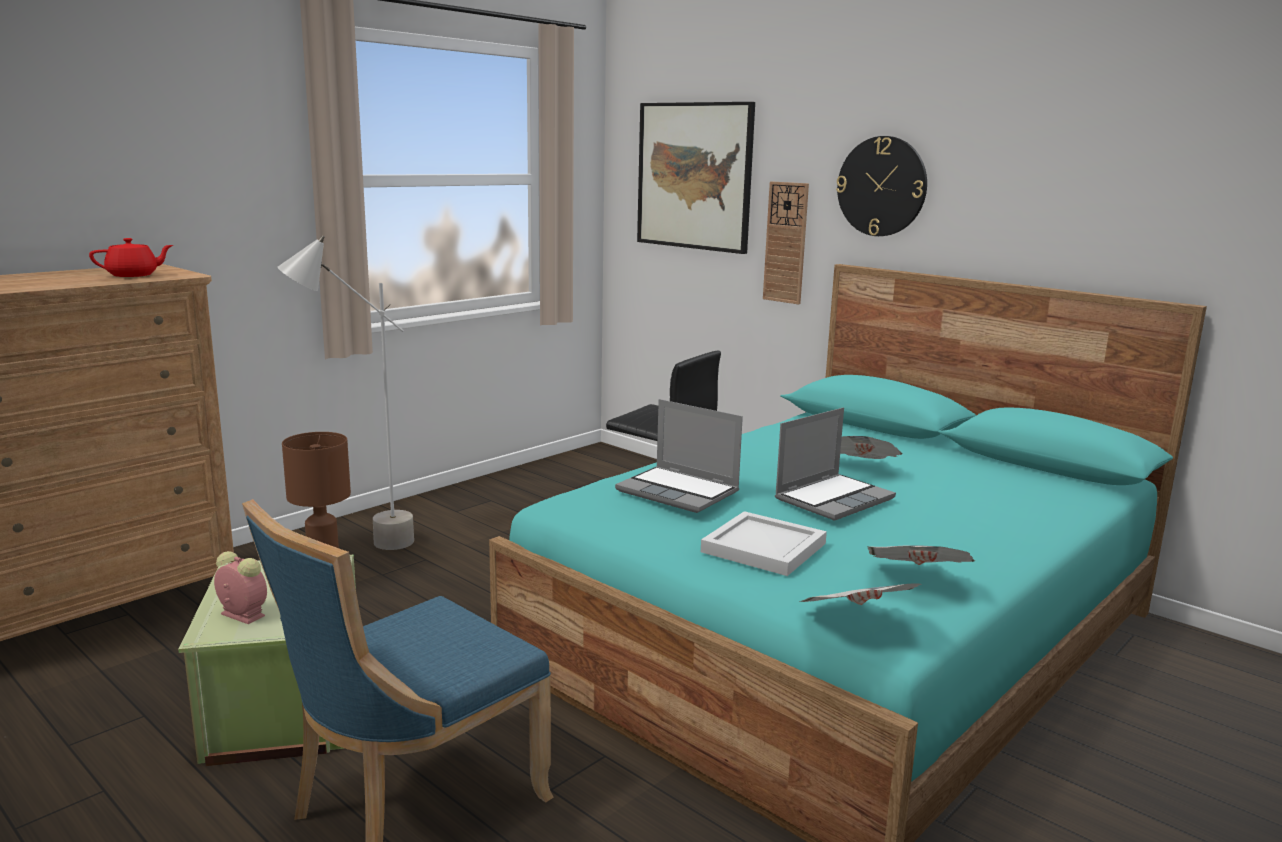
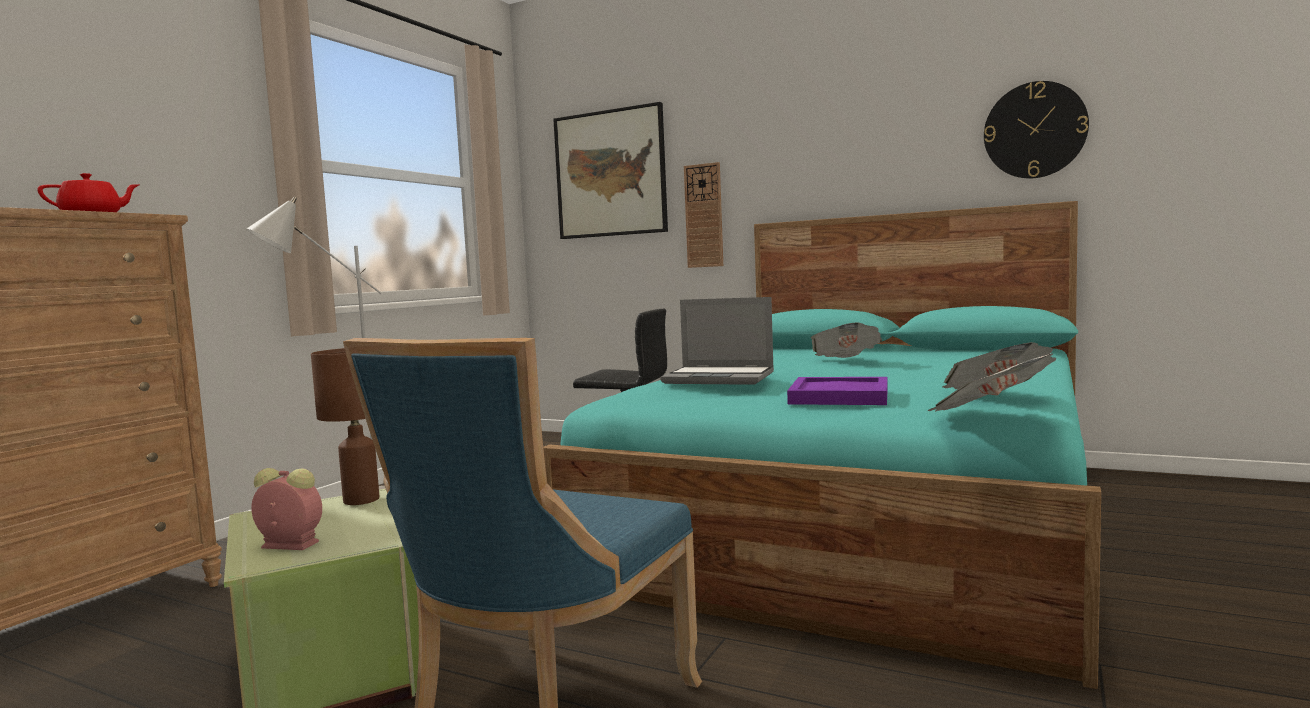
camera: 15 degrees left, 10 degrees down
(766, 547) = (841, 396): white tray -> purple tray
(834, 498) = (853, 371): laptop -> none
(881, 186) = (786, 154): wall clock -> wall clock (1034, 130)

